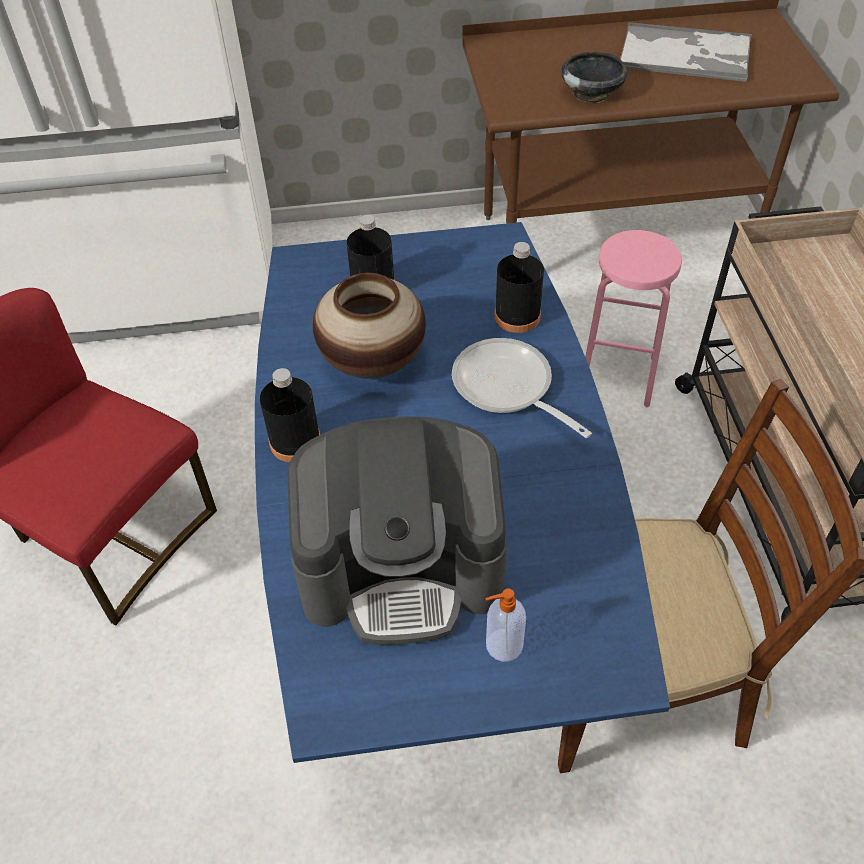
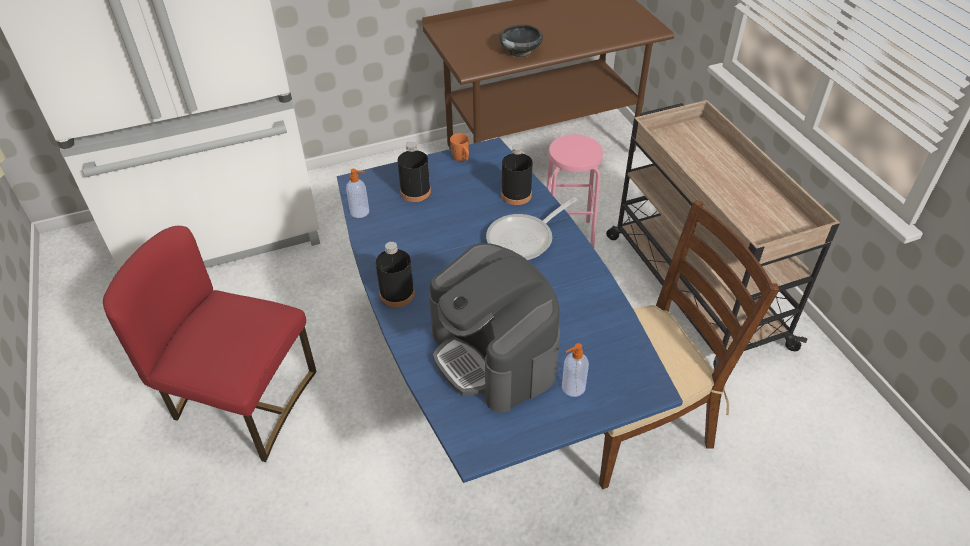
camera: 15 degrees left, 5 degrees down
(286, 307) = (360, 212): none -> soap dispenser
(372, 362) = (431, 237): vase -> none
(402, 566) = (494, 355): coffee machine -> coffee machine turned 75 degrees clockwise
(455, 247) = (461, 158): none -> orange mug
(508, 388) = (525, 239): frying pan -> frying pan turned 75 degrees counterclockwise
(686, 54) = (572, 20): tray -> none

